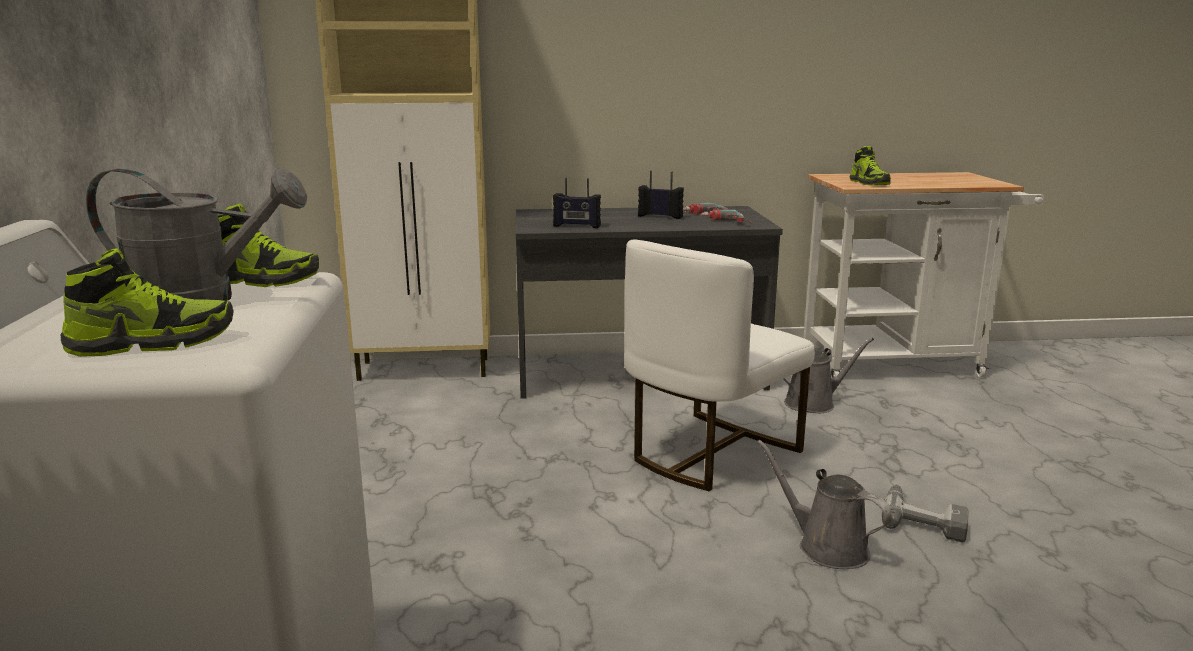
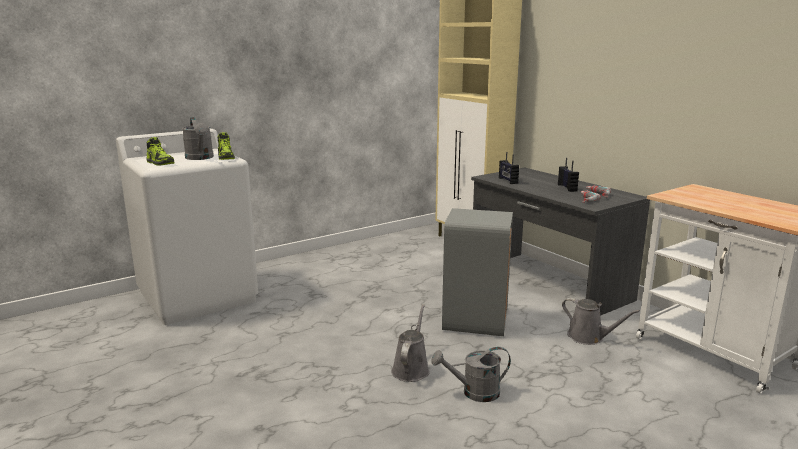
camera: 60 degrees right, 0 degrees up
(709, 453) = (474, 322): white chair -> grey trash can
(869, 183) = (690, 197): shoe -> none
(923, 519) = (474, 392): power drill -> grey watering can

